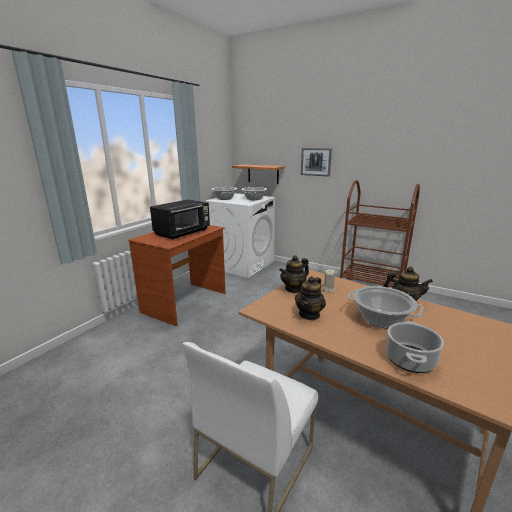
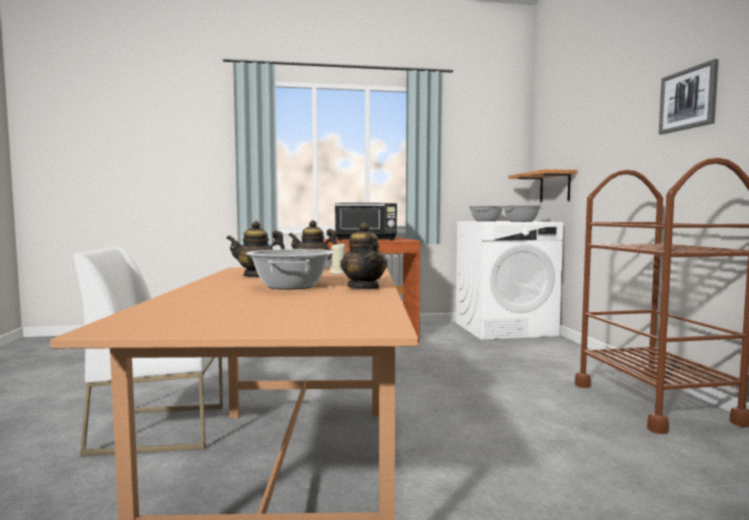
camera: 50 degrees right, 15 degrees down
(316, 161) = (611, 154): picture -> picture (688, 99)
(410, 360) = (200, 296): cooking pot -> none

